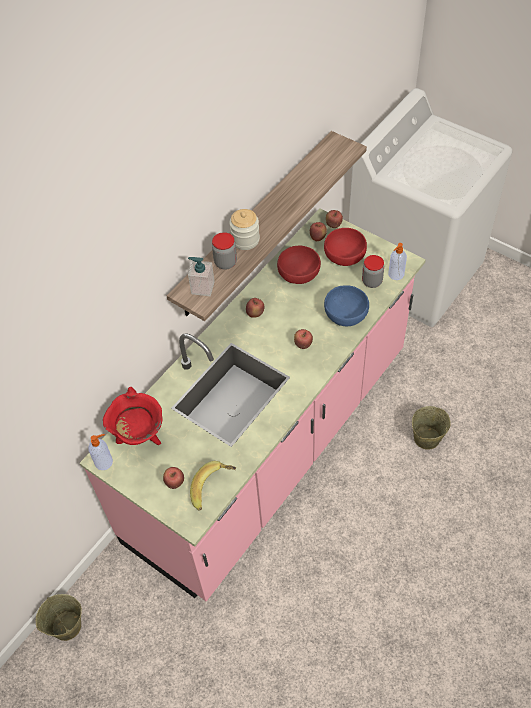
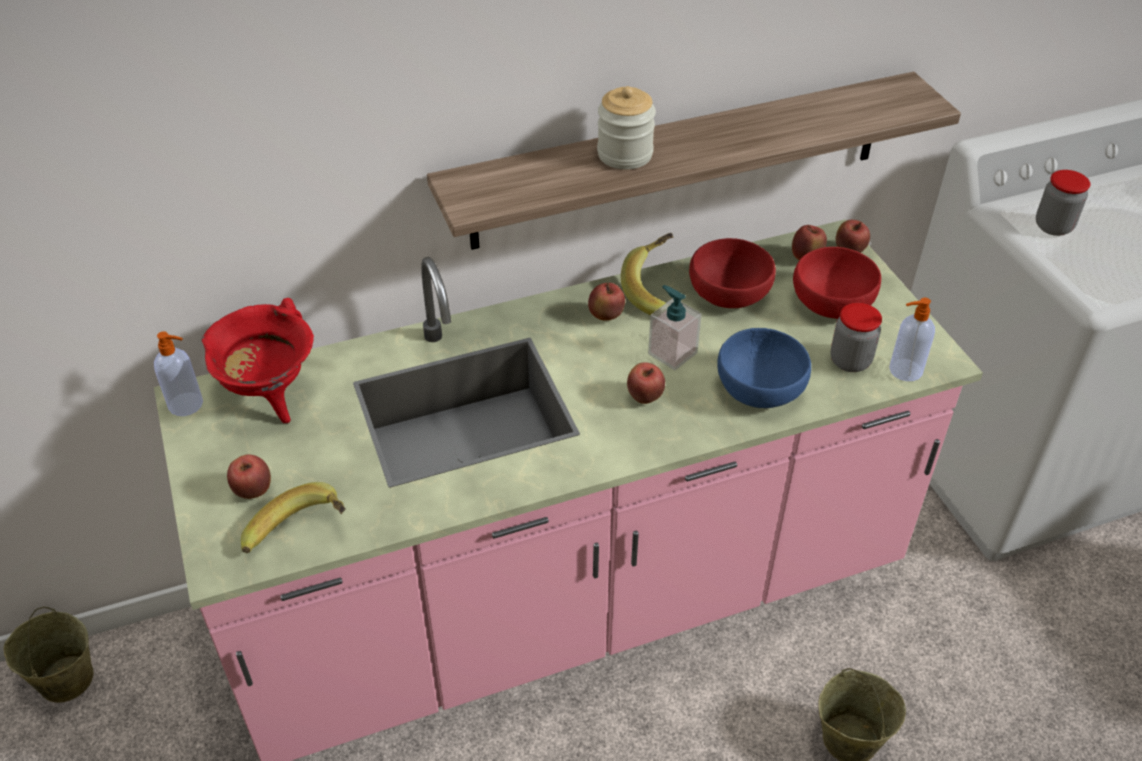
camera: 30 degrees right, 10 degrees down
(202, 287) = (491, 187): soap dispenser -> soap dispenser (672, 353)
(225, 263) = (562, 170): jar -> jar (1053, 226)
(267, 288) = (657, 290): none -> banana

